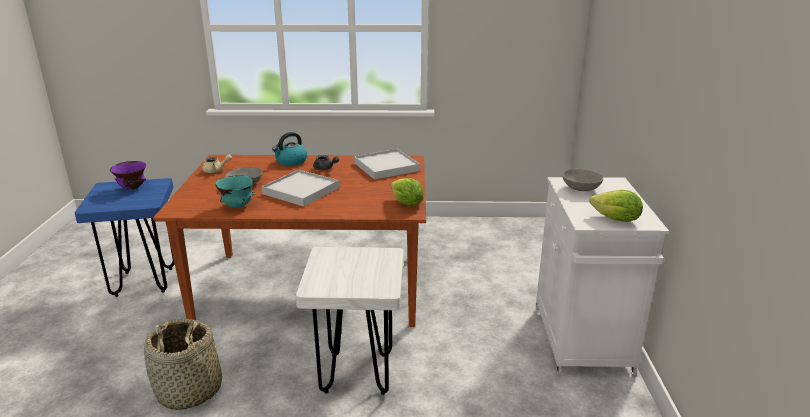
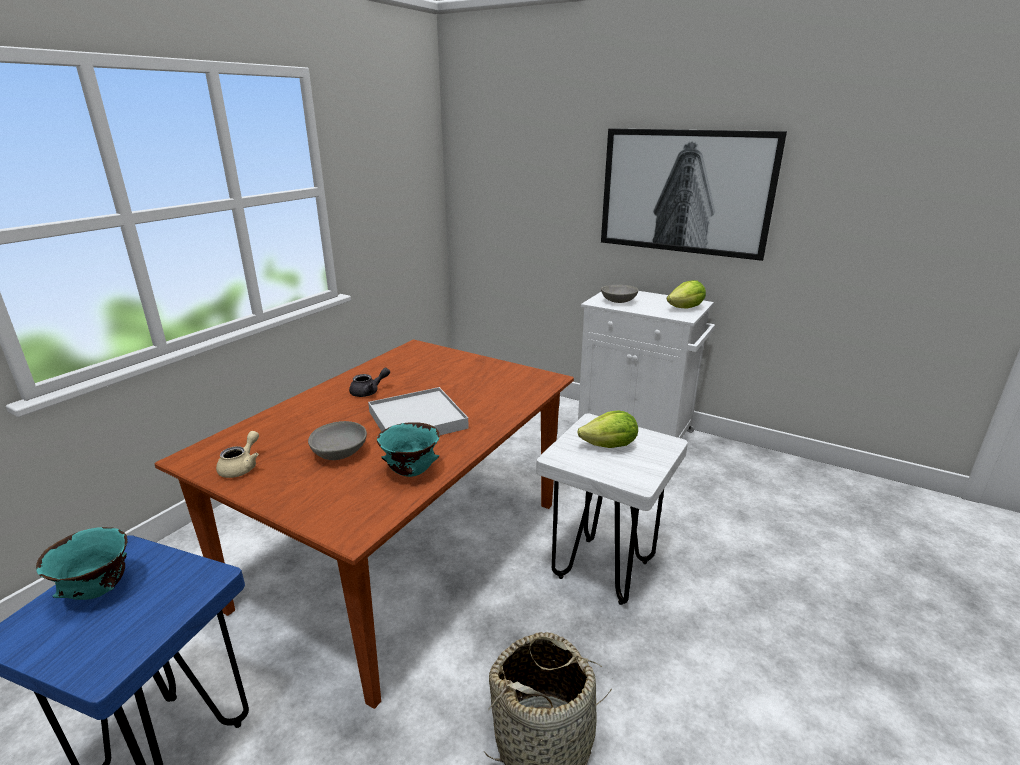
camera: 60 degrees left, 0 degrees up
(132, 188) = (99, 591): purple bowl -> turquoise bowl
(291, 162) = (307, 407): kettle -> none
(386, 167) = (416, 361): white tray -> none
(406, 204) = (529, 375): lettuce -> lettuce (610, 446)
(676, 89) = (684, 192): none -> picture

